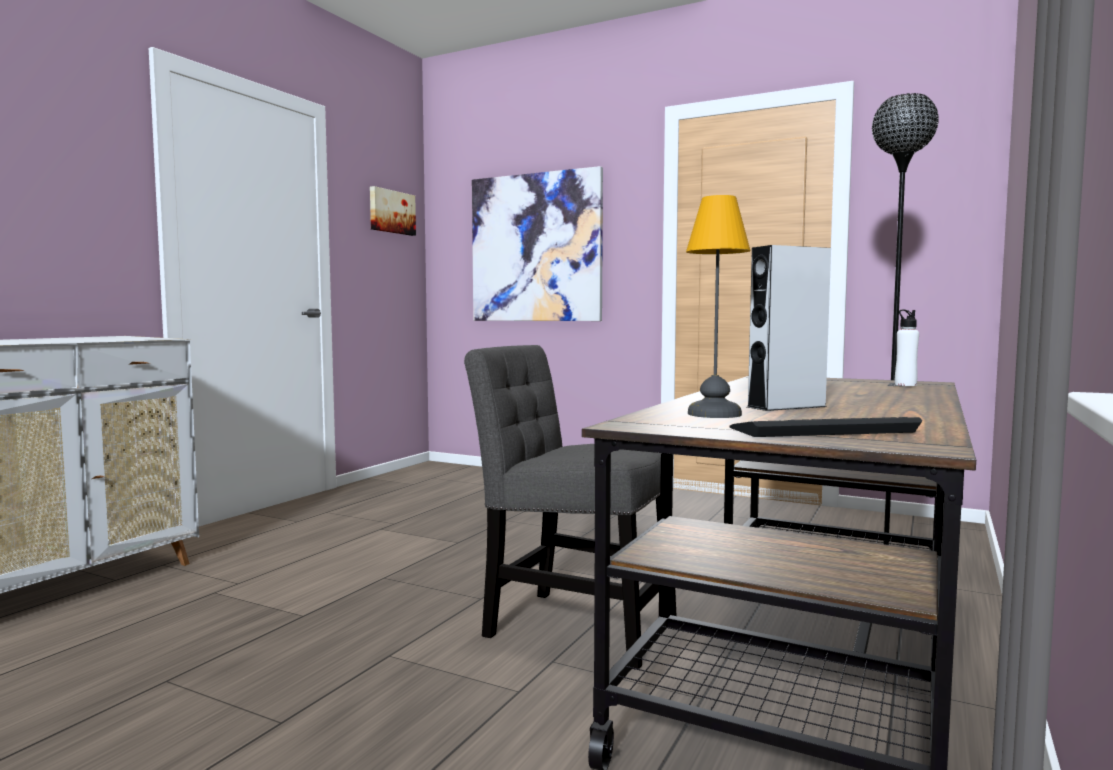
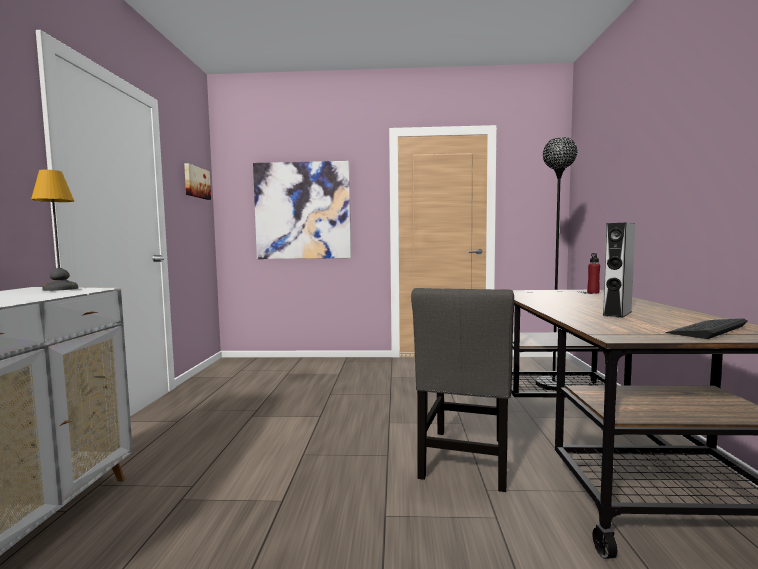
camera: 25 degrees left, 0 degrees up
(571, 626) = (464, 461): grey chair -> grey chair turned 75 degrees counterclockwise
(712, 414) = (613, 323): table lamp -> table lamp (59, 289)
(905, 385) = (593, 293): white bottle -> red bottle

